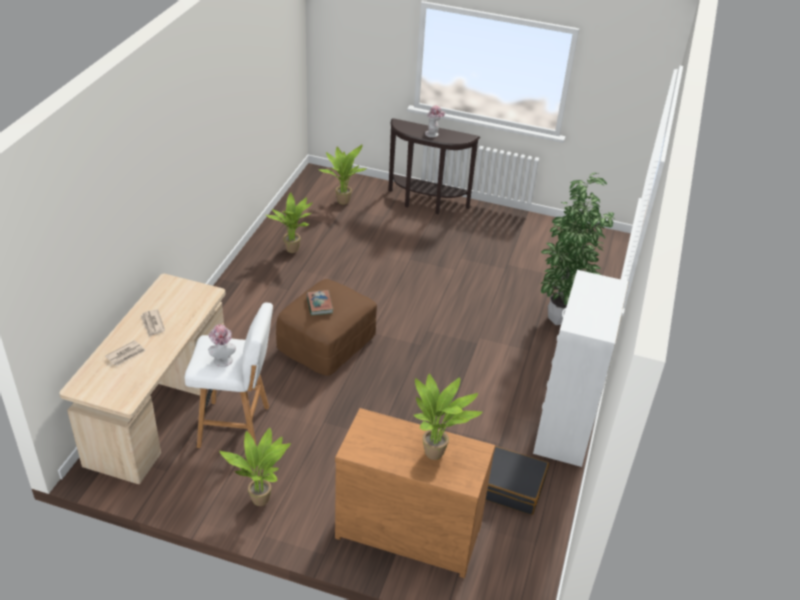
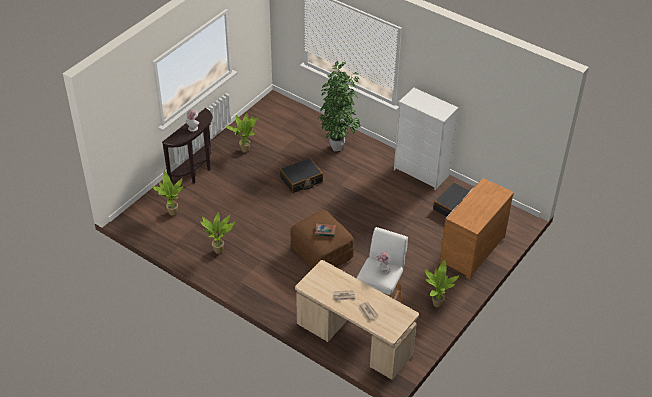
camera: 70 degrees left, 5 degrees up
(437, 454) = (484, 198): potted plant -> potted plant (245, 149)
(465, 296) = (301, 180): none -> black suitcase

